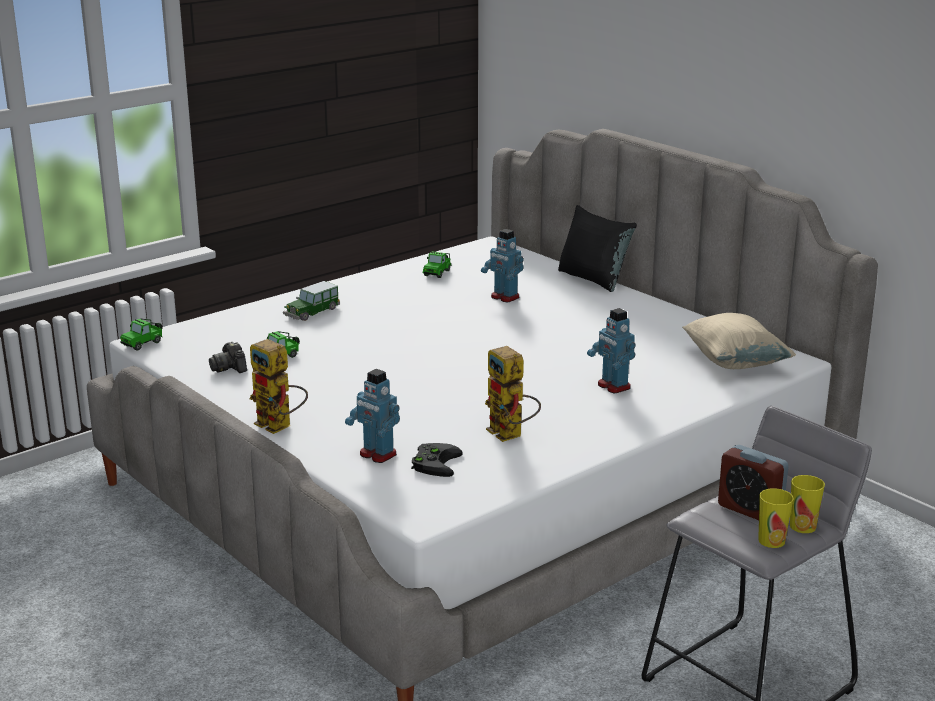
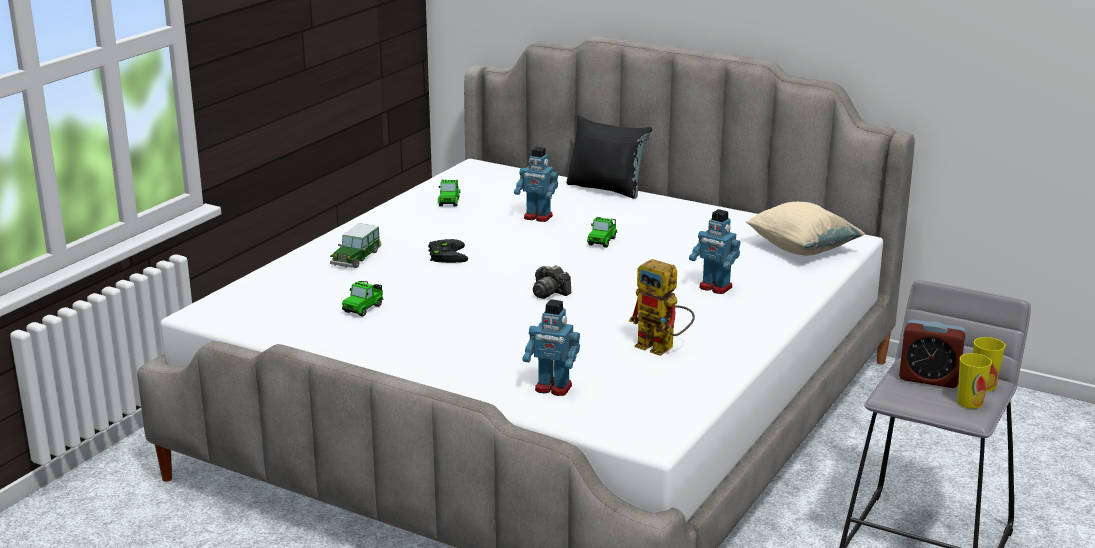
camera: 20 degrees left, 0 degrees up
(144, 343) = (203, 316): toy car -> toy car (602, 241)
(229, 368) = (321, 327): camera -> camera (549, 292)
(280, 426) = (430, 377): toy robot -> none
(434, 462) = (614, 386): black game controller -> black game controller (445, 254)

